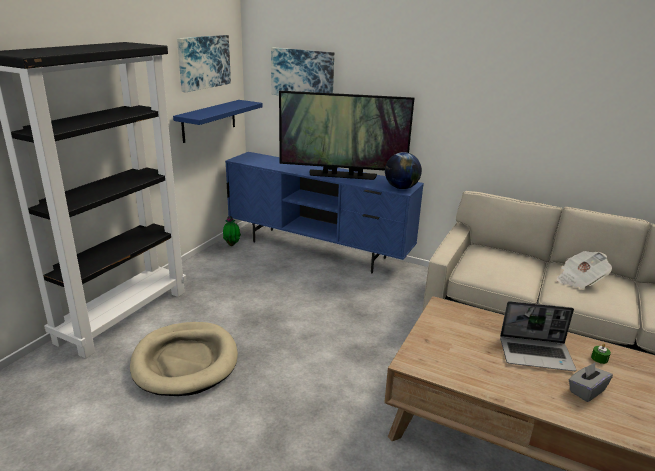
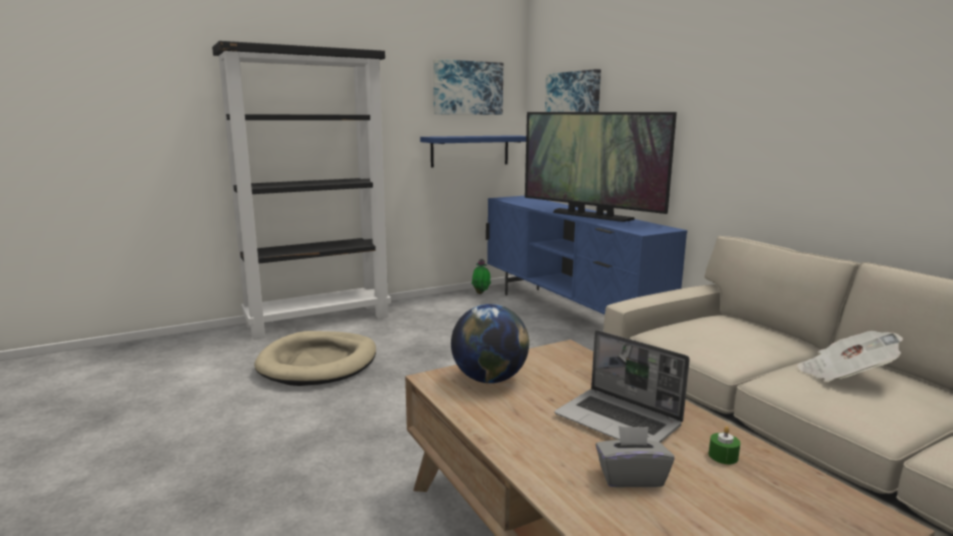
camera: 35 degrees right, 10 degrees down
(401, 188) = (645, 230): globe -> globe (489, 379)

